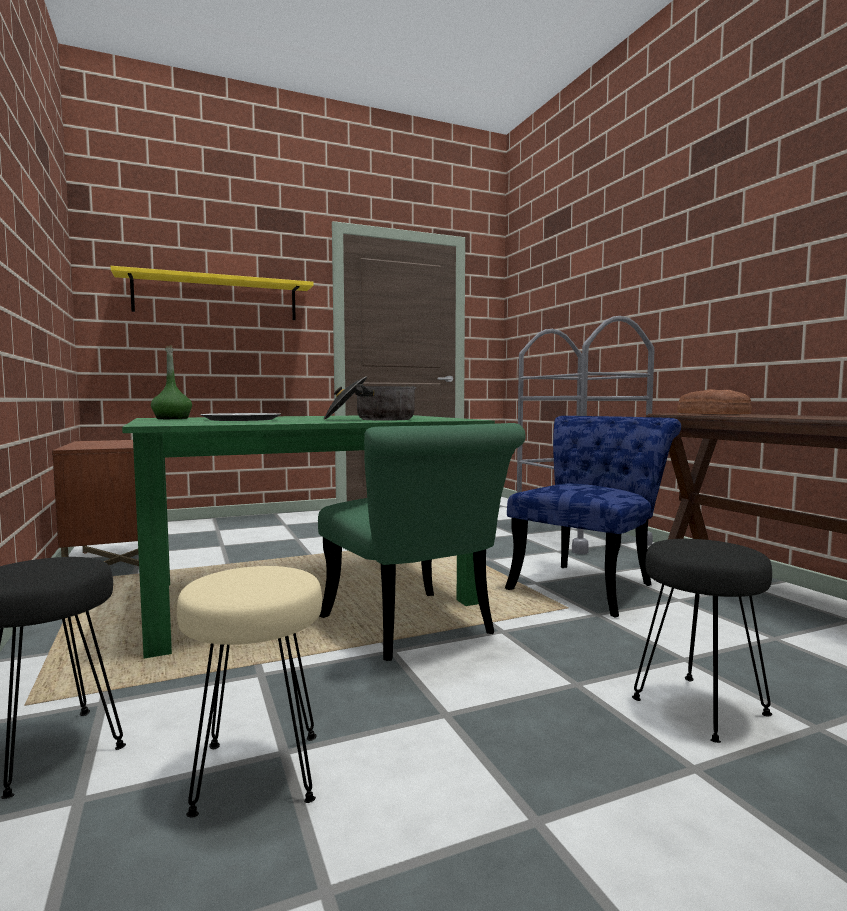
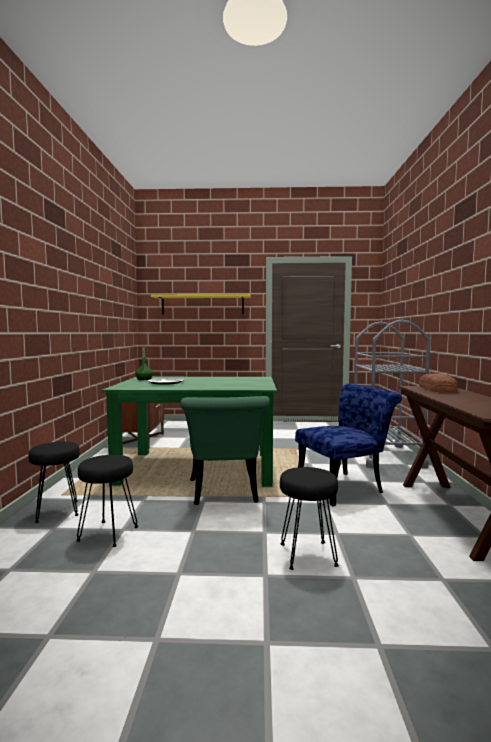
camera: 25 degrees right, 0 degrees up
(255, 772) = (107, 533): beige stool -> black stool
(371, 419) = (220, 386): cooking pot -> none

